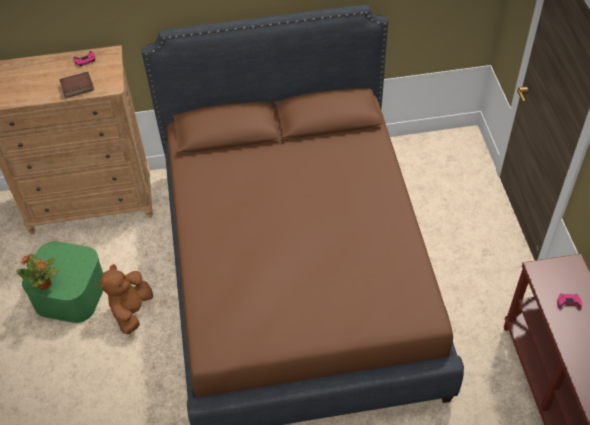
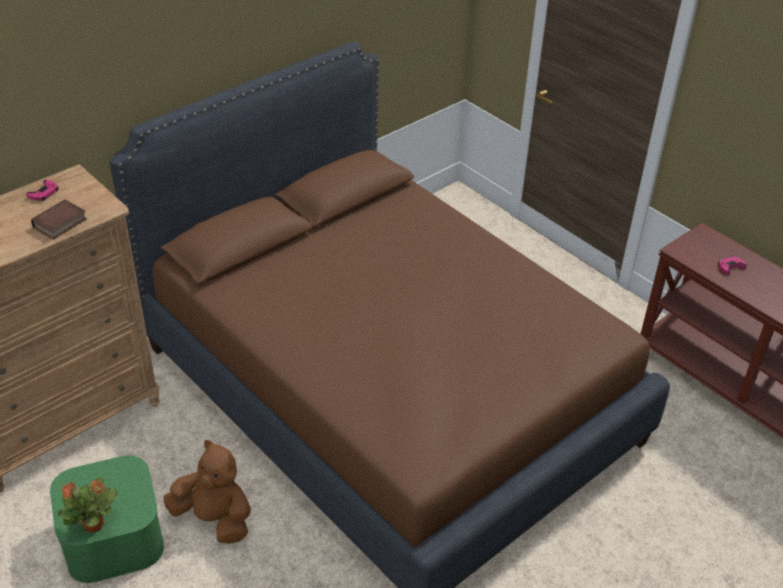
camera: 35 degrees left, 10 degrees down
(131, 310) = (214, 519): brown plush toy -> brown plush toy turned 135 degrees clockwise

